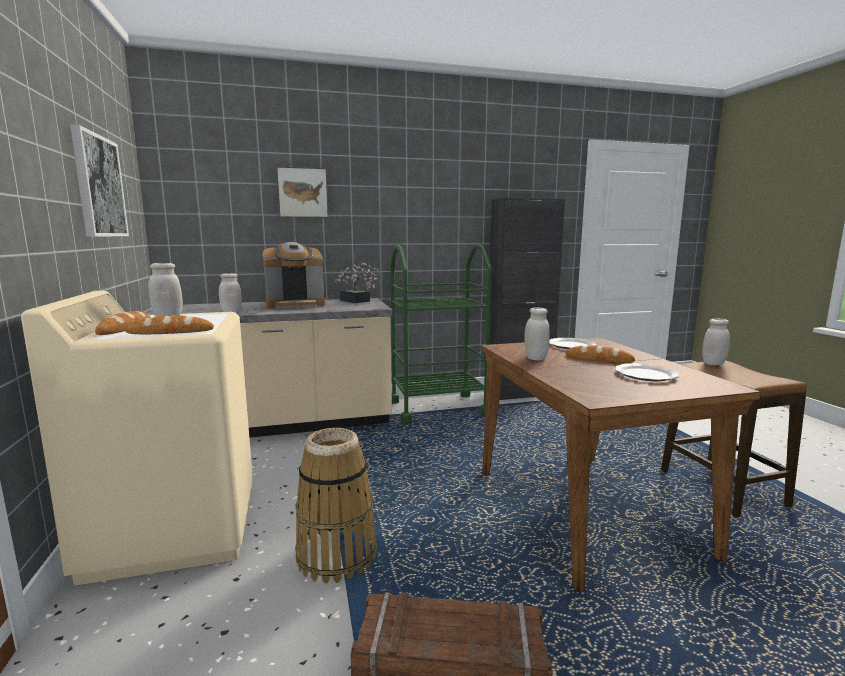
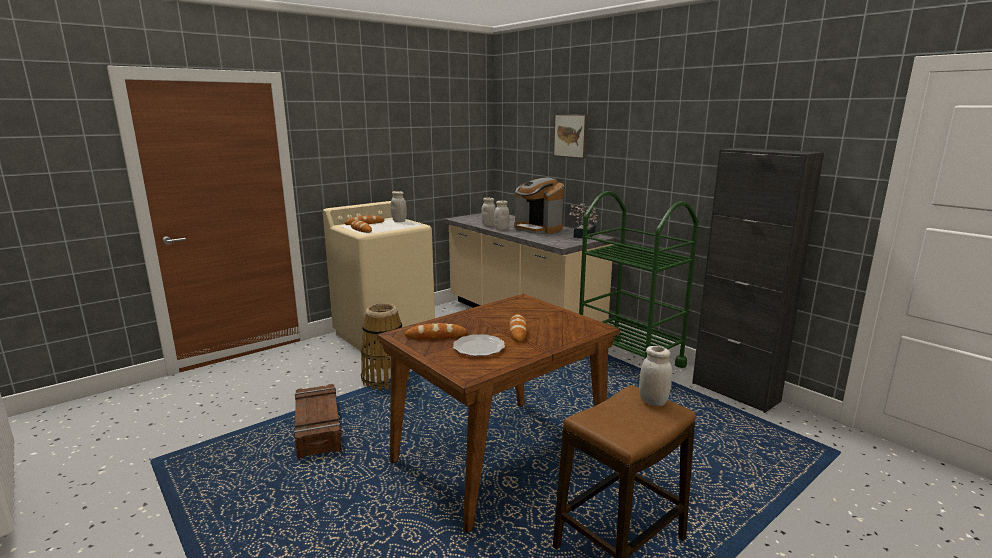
camera: 65 degrees right, 5 degrees up
(98, 186) = (424, 140): picture -> none
(535, 358) = (495, 312): white jar -> white jar (501, 229)
(570, 345) = (560, 319): plate -> none
(604, 385) = (436, 335): none -> bread

